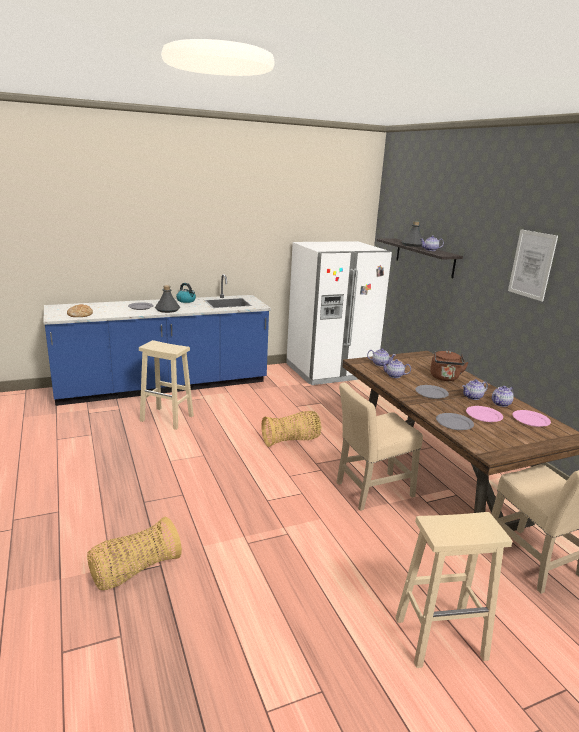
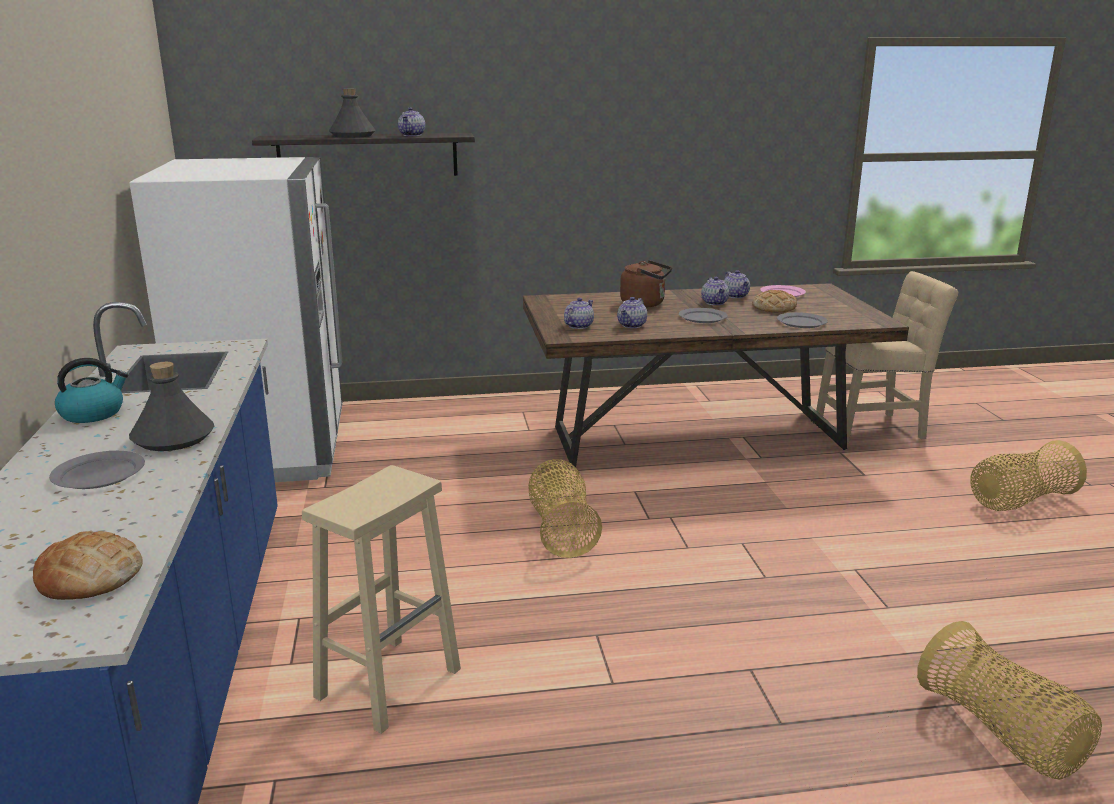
camera: 75 degrees left, 0 degrees up
(371, 491) = (734, 488): beige chair -> none
(441, 638) = (1020, 501): beige stool -> basket
(484, 415) = (774, 308): pink plate -> bread
(532, 264) = (615, 117): picture -> none

